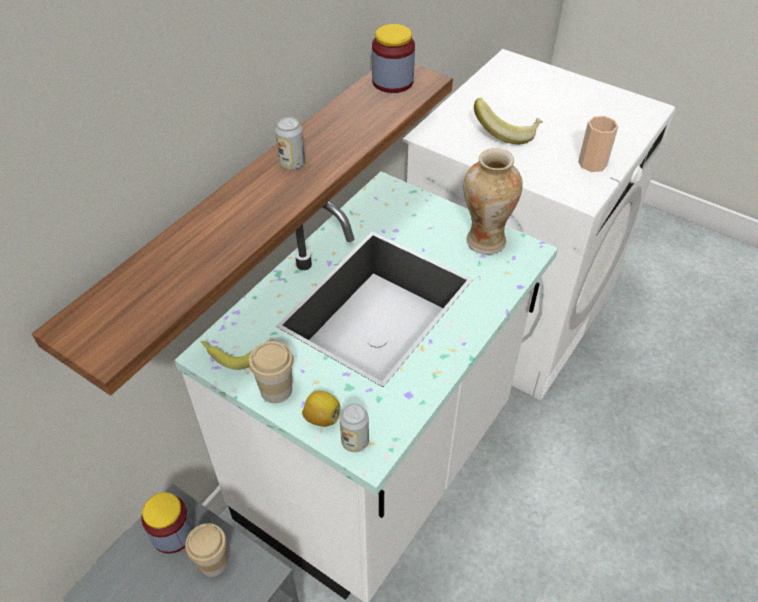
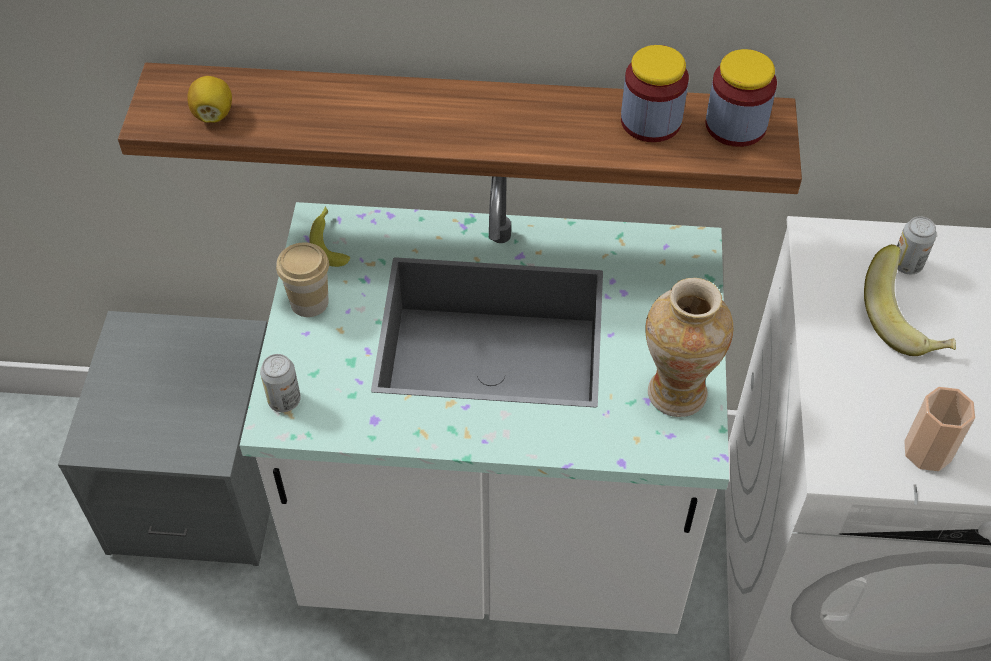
camera: 60 degrees right, 5 degrees up
(173, 533) = (213, 354): jar -> jar (651, 121)
(213, 562) = (201, 405): cup -> none
(292, 163) = (501, 112): can -> can (907, 264)
(322, 417) = (298, 357): lemon -> lemon (213, 114)

